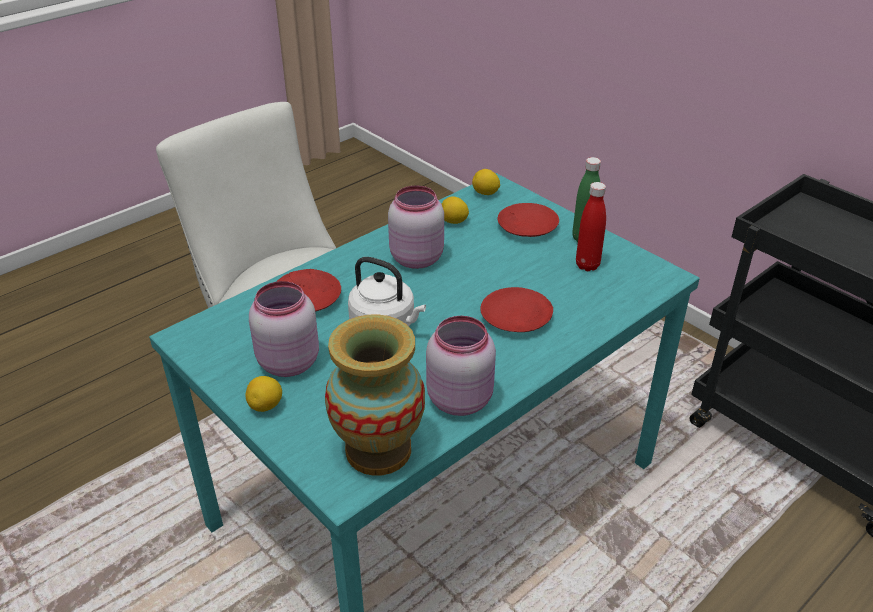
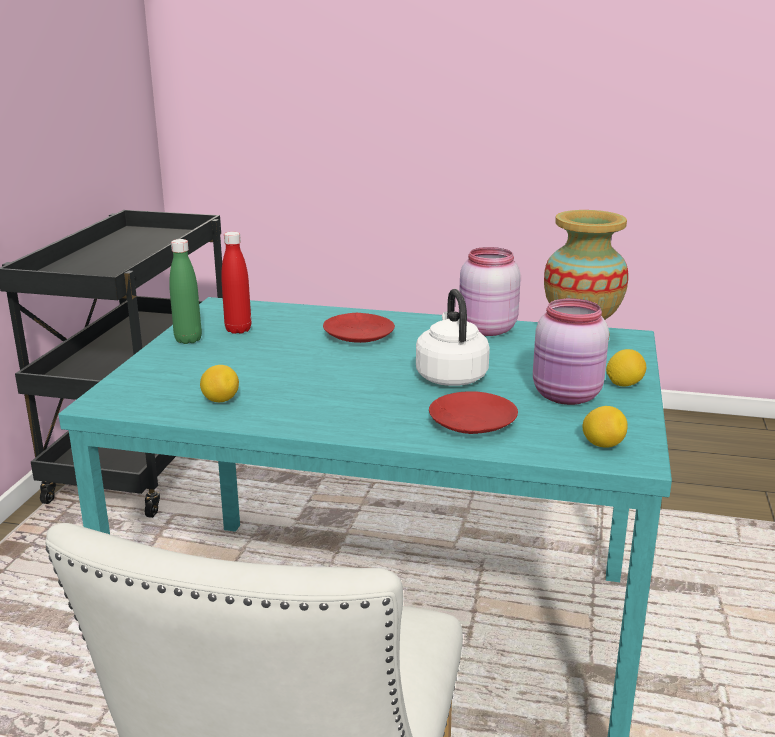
camera: 125 degrees left, 15 degrees down
(415, 257) = (321, 397): pink jar -> none
(485, 193) = (128, 403): lemon -> lemon (602, 445)
(526, 227) = (192, 365): red plate -> none

